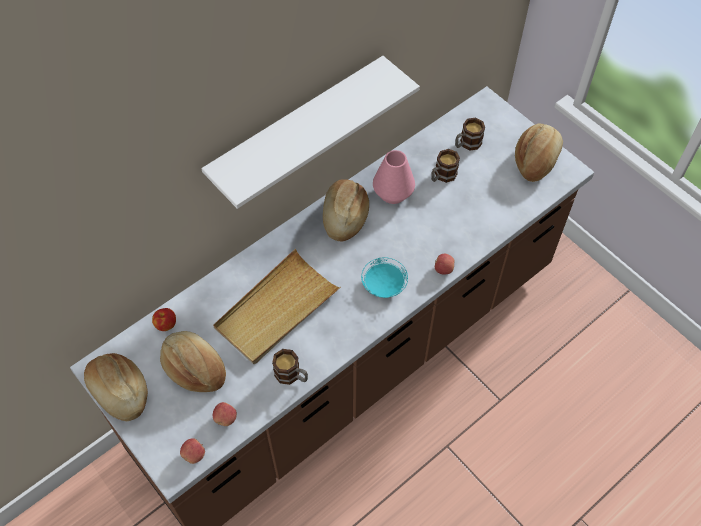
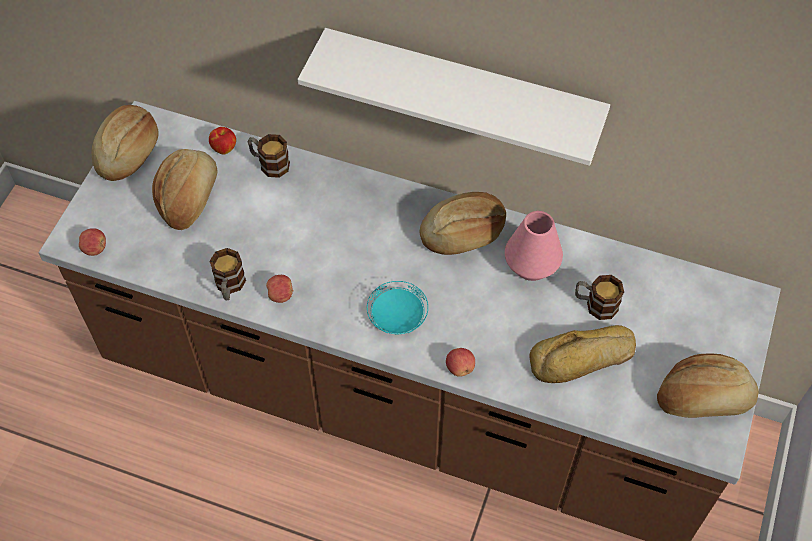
camera: 60 degrees right, 0 degrees up
(226, 418) = (148, 254): apple -> apple (281, 295)
(276, 309) = (300, 232): beige tray -> none
(467, 144) = (666, 308): mug -> mug (269, 163)
(476, 202) = (583, 360): none -> bread

